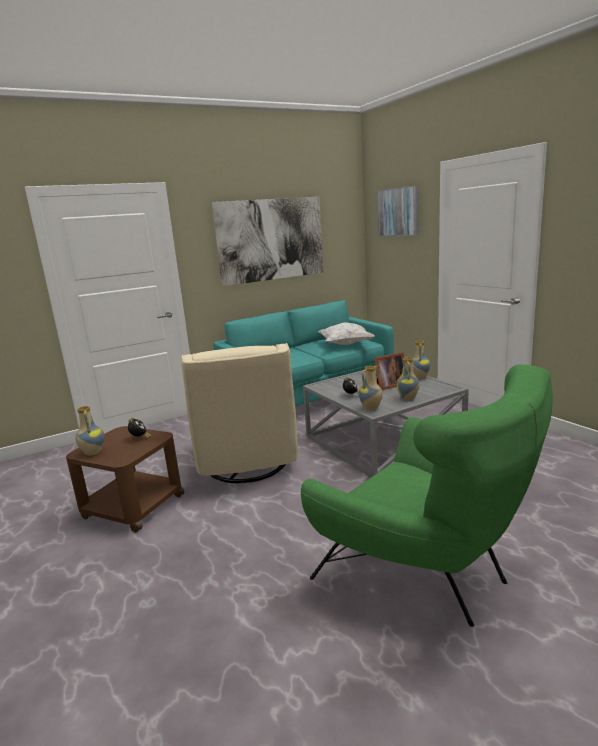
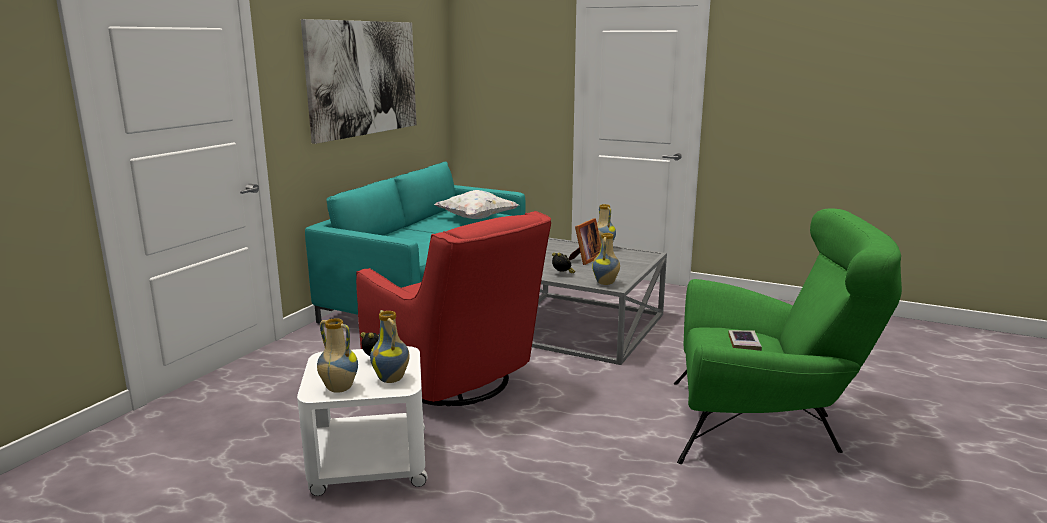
camera: 35 degrees left, 0 degrees up
(133, 506) = (368, 462): brown side table -> white side table
(247, 465) = (457, 382): beige armchair -> red armchair
(398, 212) = (511, 50): picture -> none
(400, 487) = (744, 344): none -> book
(408, 398) = (626, 268): vase -> vase (392, 379)

